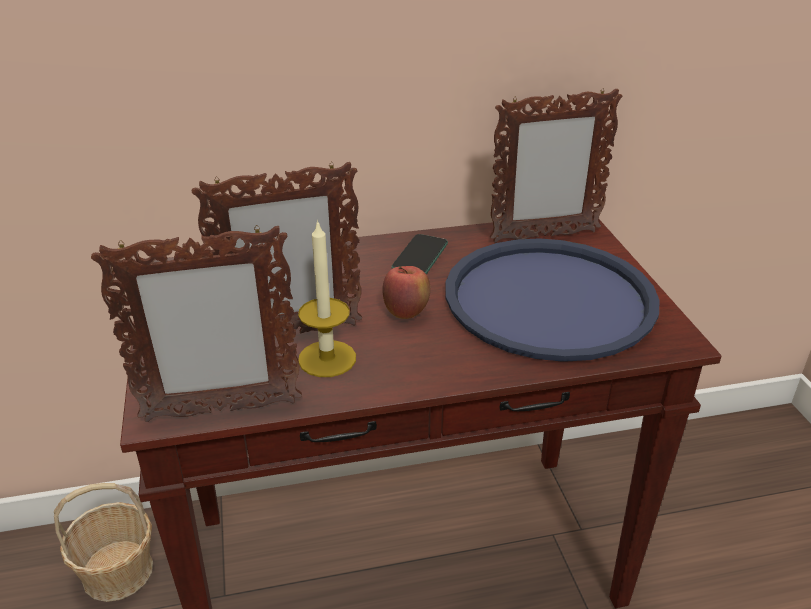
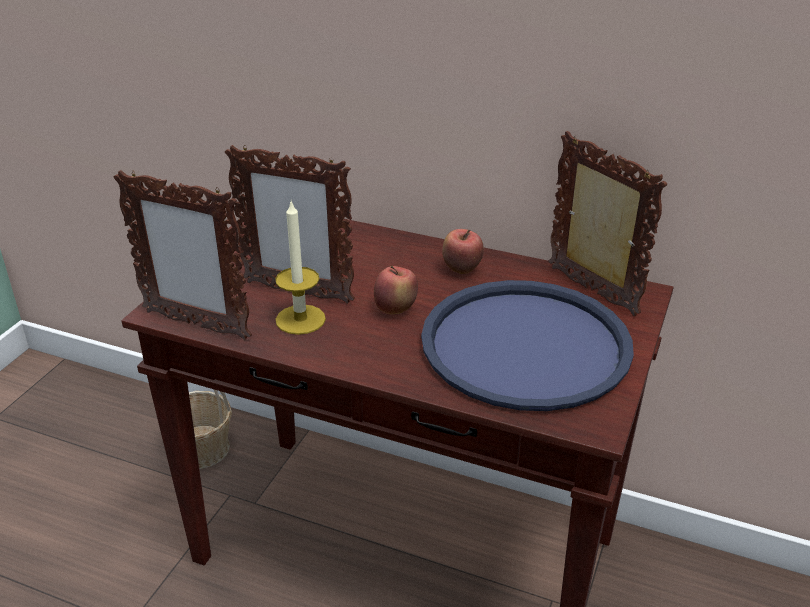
camera: 35 degrees right, 0 degrees up
(420, 256) = (461, 270): phone -> apple
(543, 236) = (592, 292): picture frame -> picture frame turned 150 degrees counterclockwise

